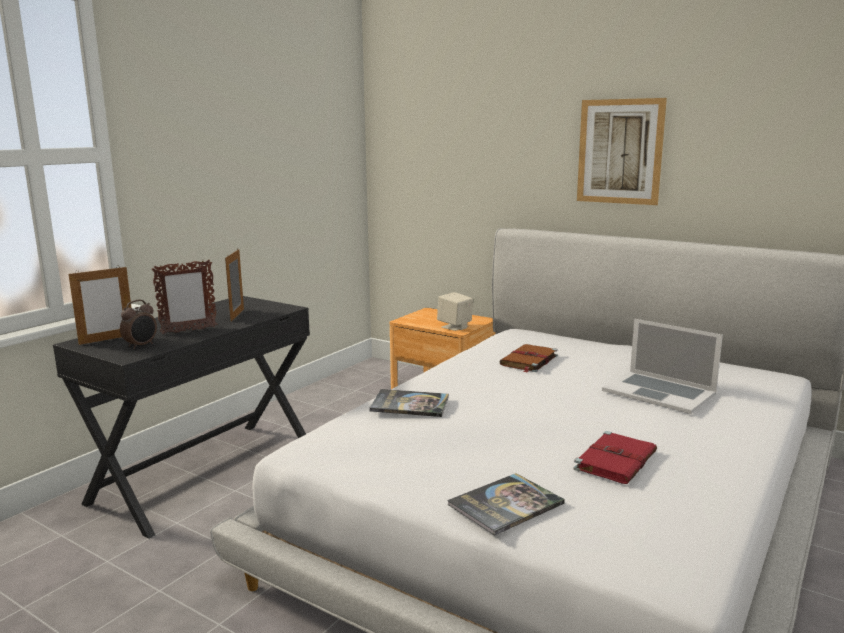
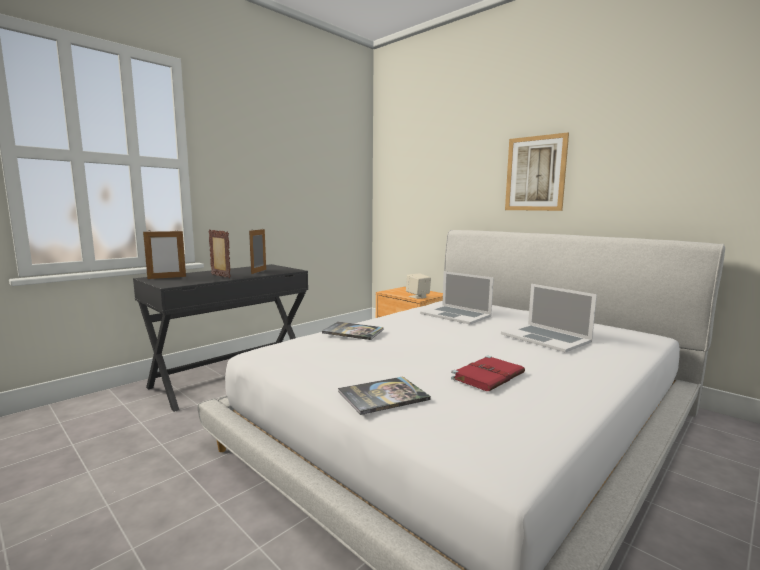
camera: 10 degrees right, 5 degrees down
(141, 346) = (183, 281): alarm clock -> none
(188, 330) = (220, 276): picture frame -> picture frame turned 120 degrees counterclockwise
(528, 360) = (456, 315): brown book -> laptop

